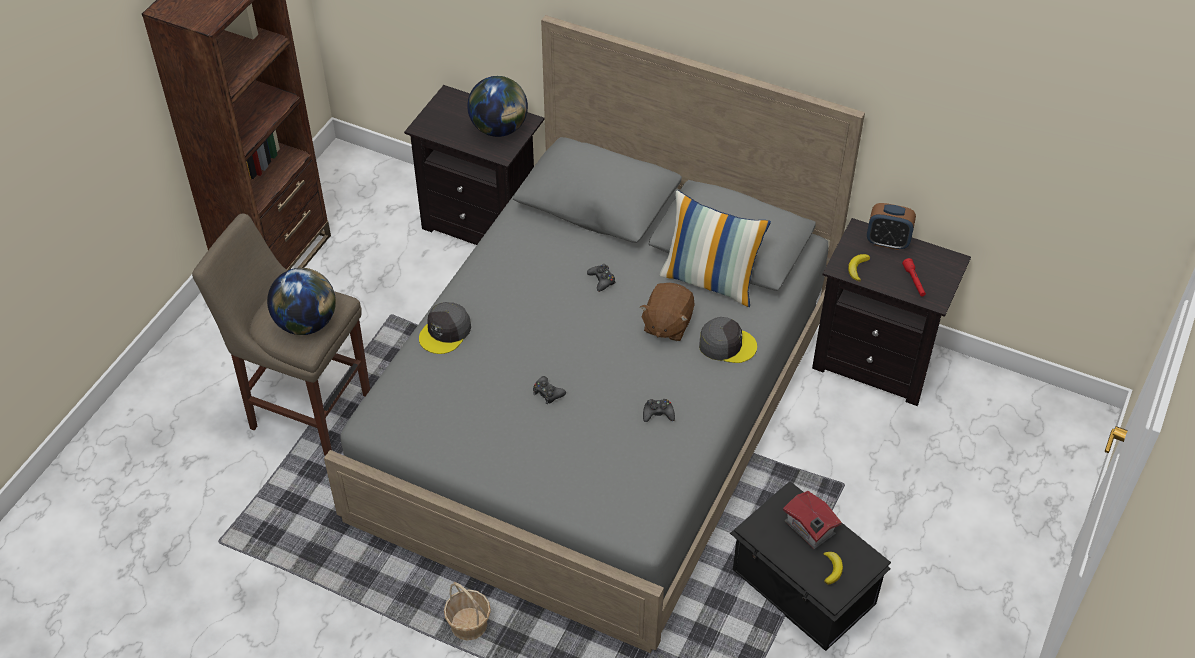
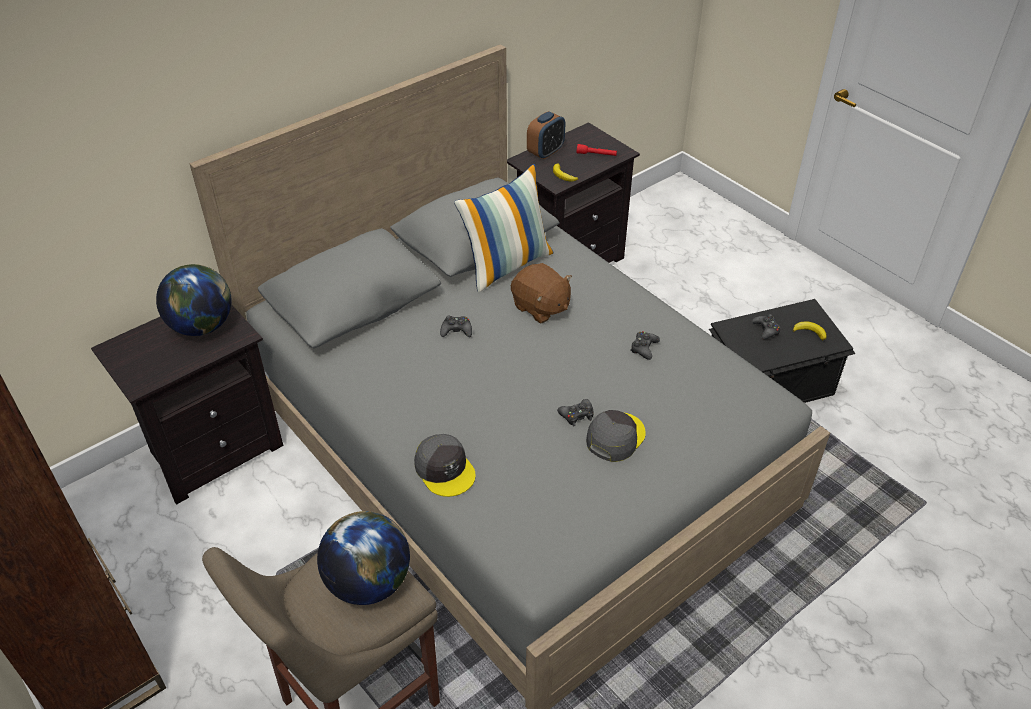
camera: 65 degrees left, 5 degrees down
(469, 625) = (721, 640): basket -> none
(726, 344) = (587, 280): grey cap -> grey cap (615, 437)
(809, 529) = (766, 330): toy house -> black game controller

